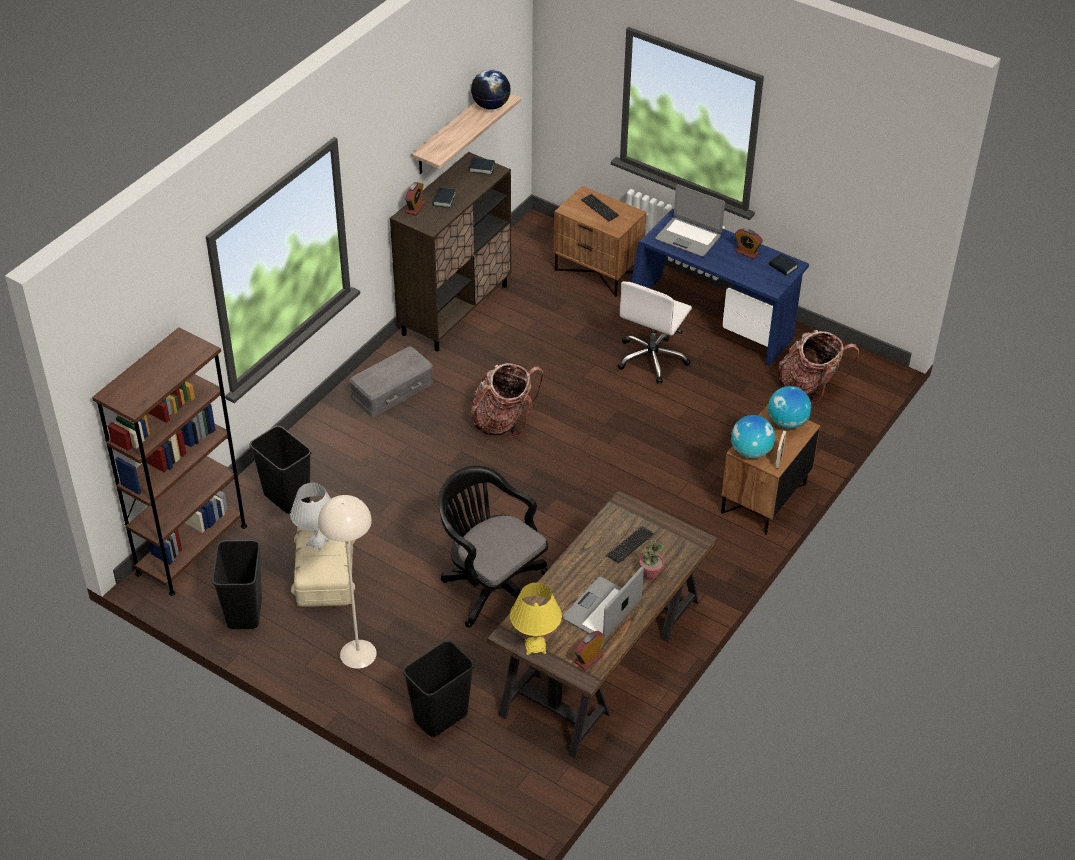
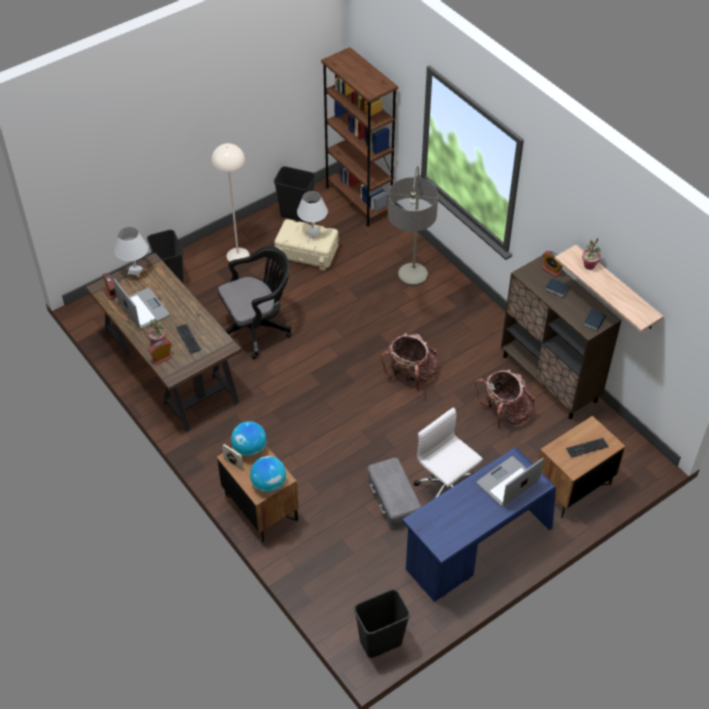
camera: 110 degrees right, 5 degrees up
(286, 498) = (383, 248): black trash can -> black trash can (380, 641)
(380, 450) = (409, 302): none -> floor lamp
(391, 390) = (469, 321): grey storage box -> grey storage box (394, 499)
(443, 140) = (589, 265): none -> potted plant
(491, 106) = (633, 307): globe -> none
(535, 646) = (135, 271): yellow table lamp -> white table lamp
(747, 252) = (472, 519): alarm clock -> alarm clock (162, 358)
(783, 267) = (443, 539): book -> none
(810, 386) = (370, 591): backpack -> backpack (505, 413)

